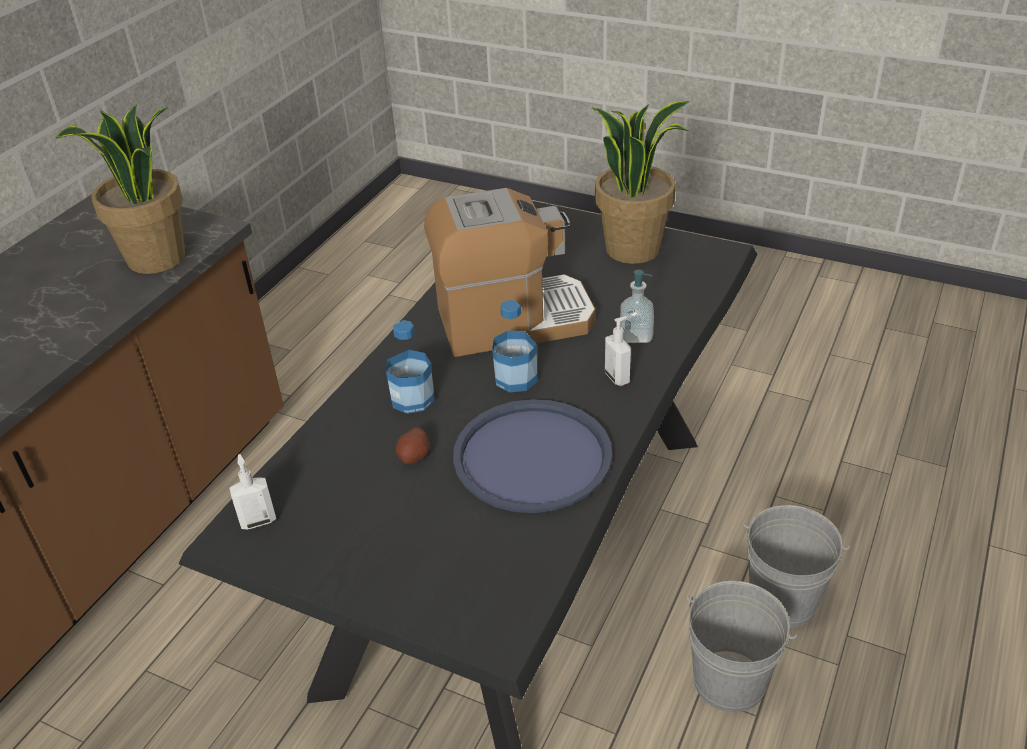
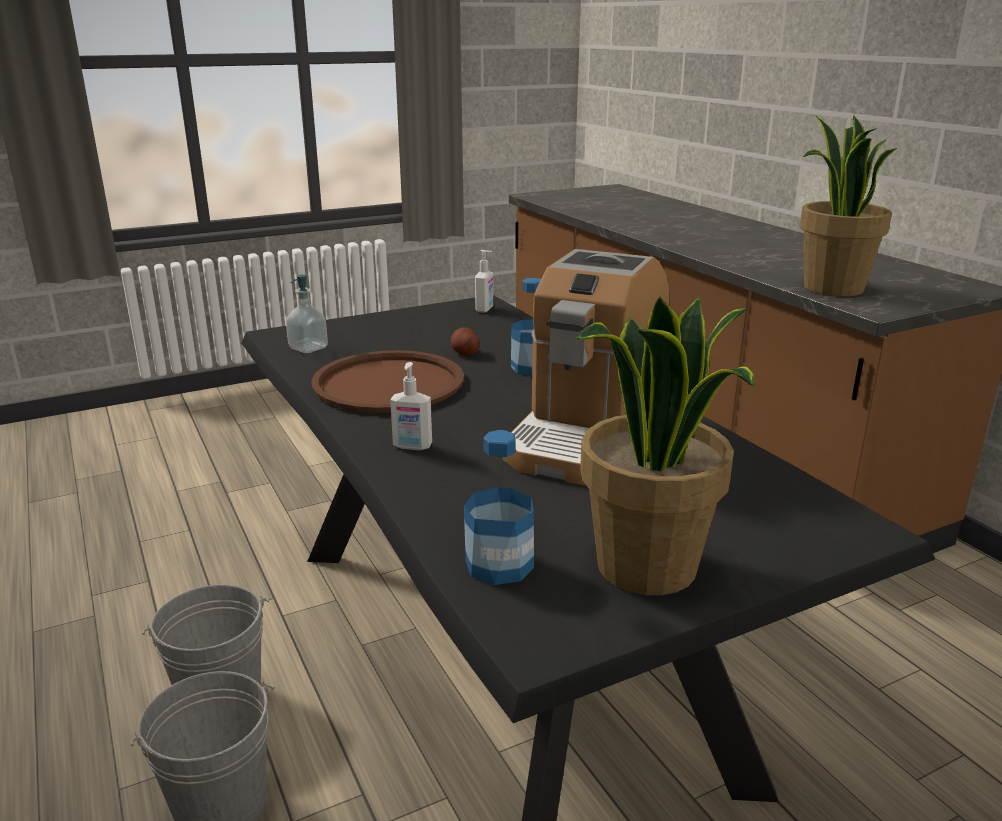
camera: 125 degrees right, 15 degrees down
(515, 378) = (491, 407): bottle -> bottle (499, 564)
(532, 456) = (388, 383): blue tray -> brown tray
(636, 335) = (457, 483): soap dispenser -> soap dispenser (308, 348)

